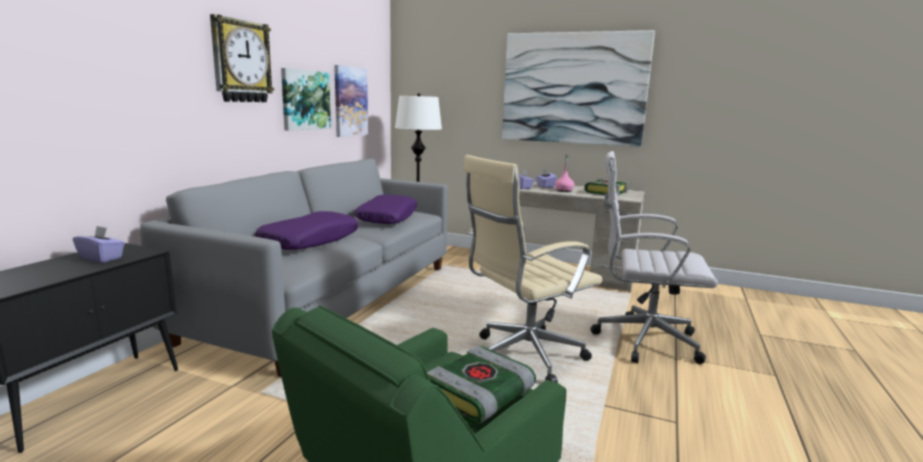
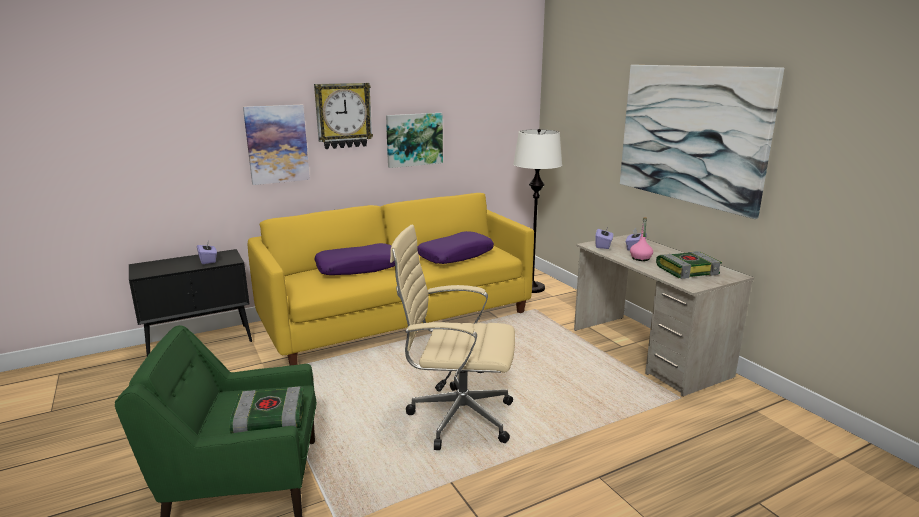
camera: 40 degrees right, 5 degrees up
(332, 299) = (397, 317): grey sofa -> yellow sofa
(350, 101) = (474, 135): picture -> picture (277, 144)
(641, 340) = (593, 448): white office chair -> none

